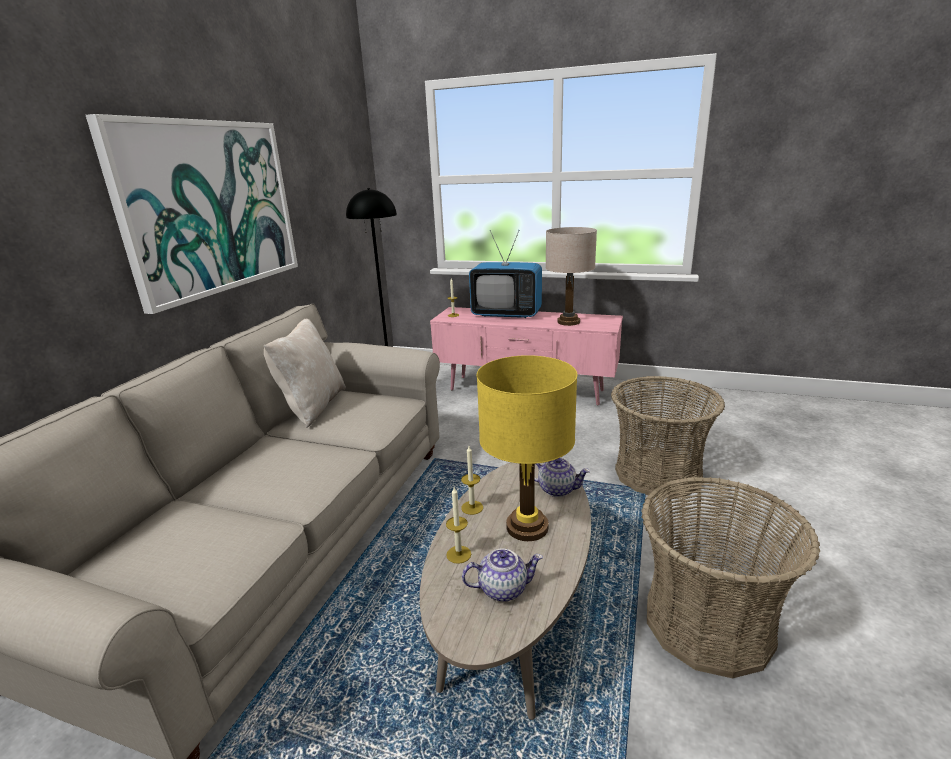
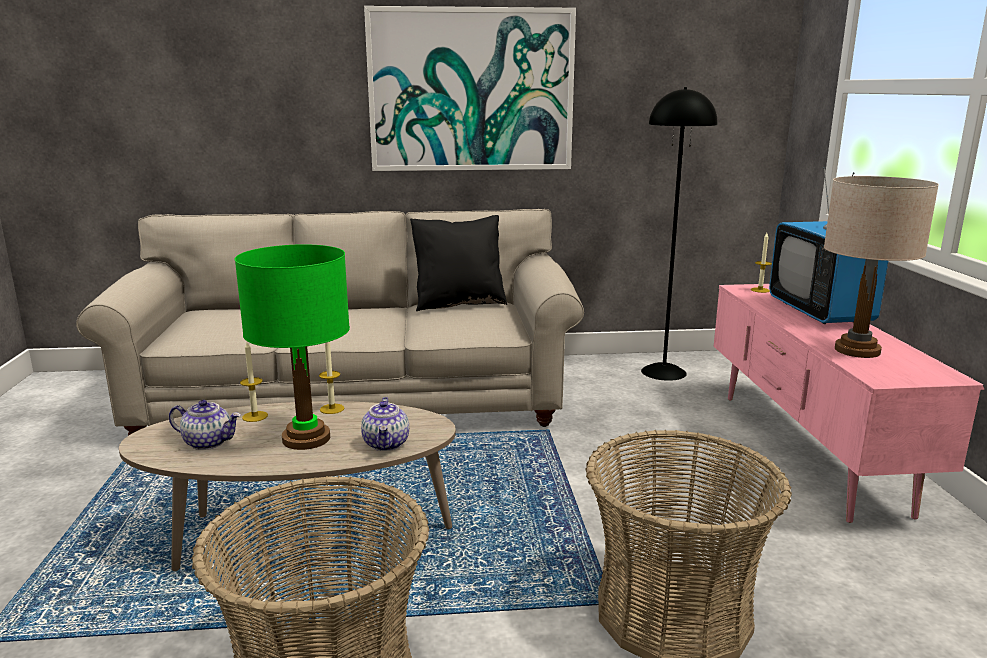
camera: 65 degrees right, 5 degrees down
(312, 407) = (459, 303): beige pillow -> black pillow
(503, 588) = (209, 442): teapot -> teapot turned 45 degrees counterclockwise
(527, 527) = (306, 439): yellow table lamp -> green table lamp

